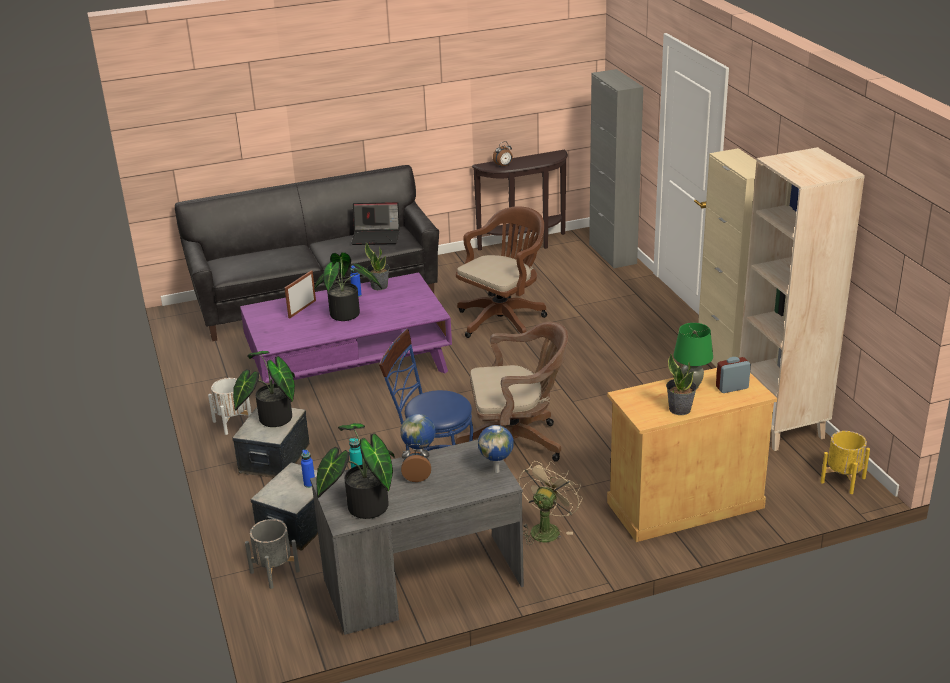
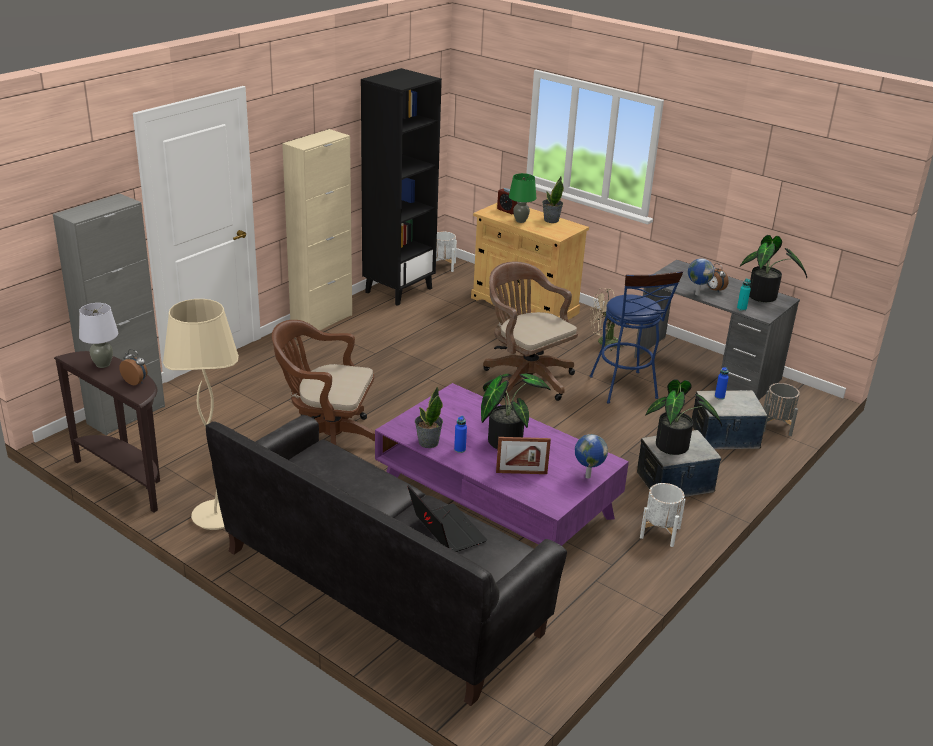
camera: 125 degrees left, 0 degrees up
(376, 237) = (328, 470): laptop -> laptop (445, 530)
(450, 265) = (216, 517): none -> beige floor lamp
(497, 470) = (671, 269): globe -> globe (587, 476)
(538, 160) = (102, 364): none -> grey table lamp
(782, 426) = (398, 290): beige bookcase -> black bookcase
(842, 480) = (443, 266): yellow planter -> white planter

